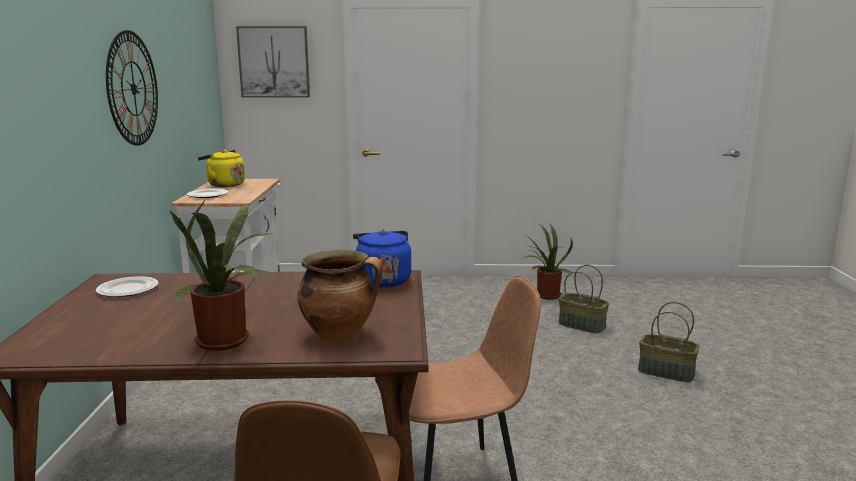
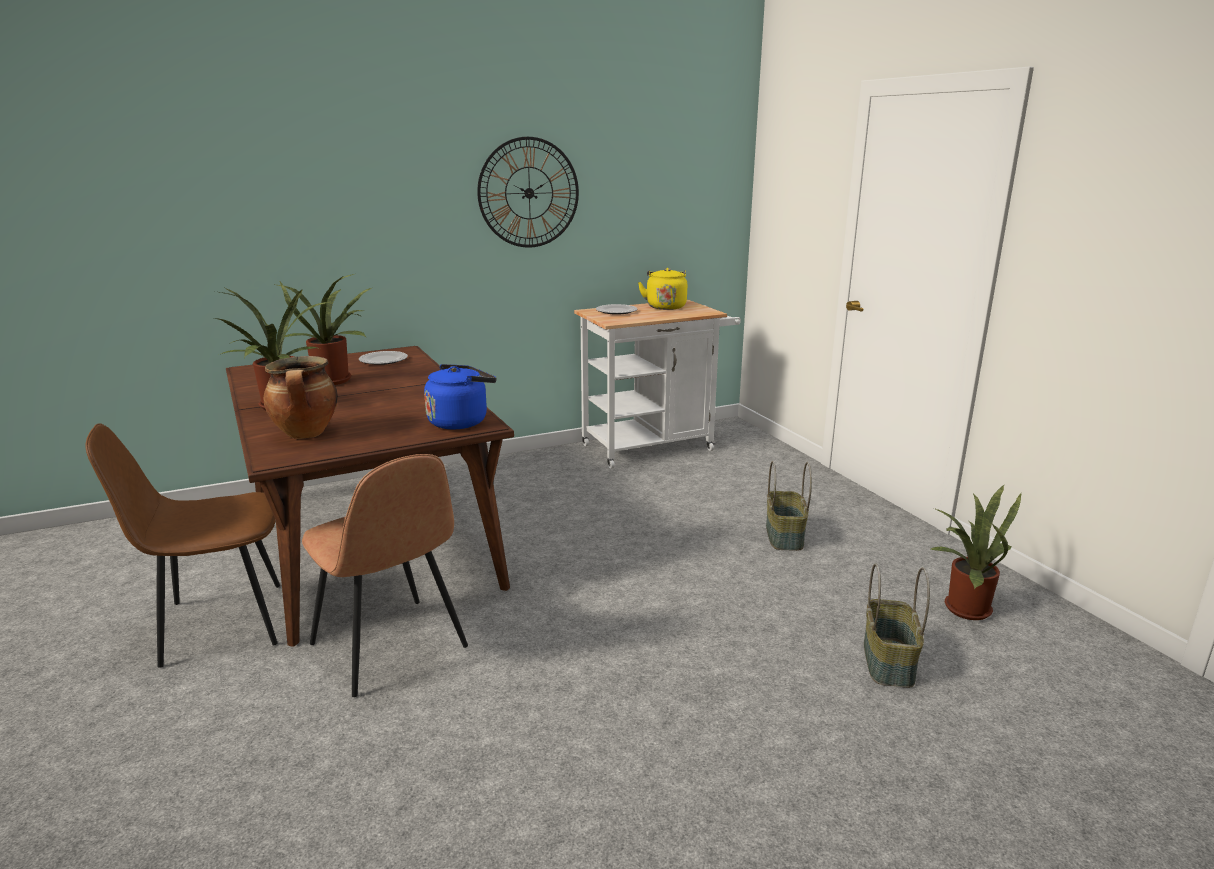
camera: 65 degrees right, 5 degrees up
(162, 314) = (334, 379): none -> potted plant
(274, 62) = (792, 171): picture -> none
(665, 372) = (798, 778): basket -> basket (783, 536)

